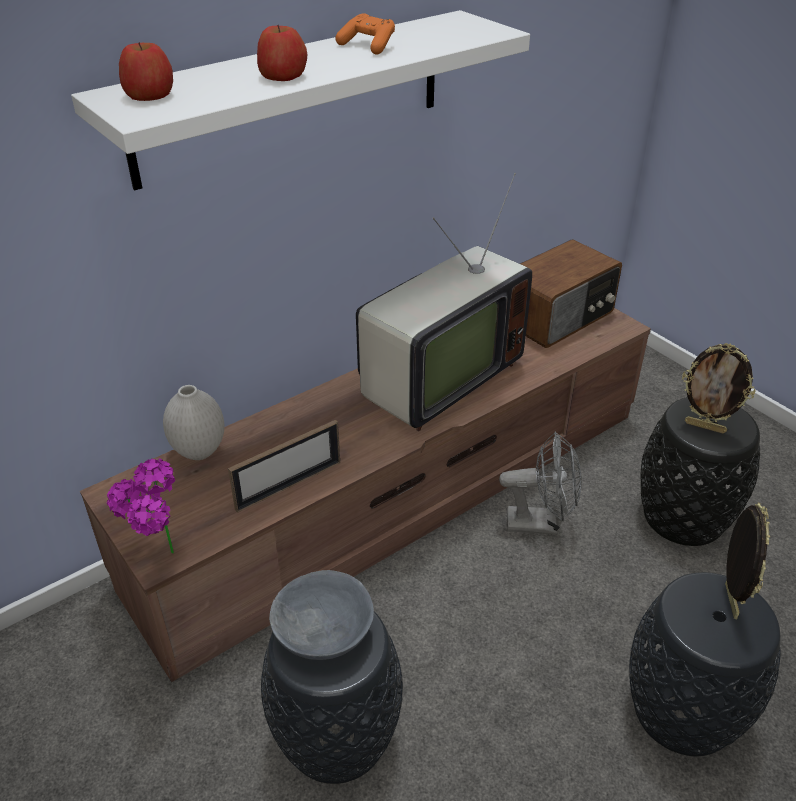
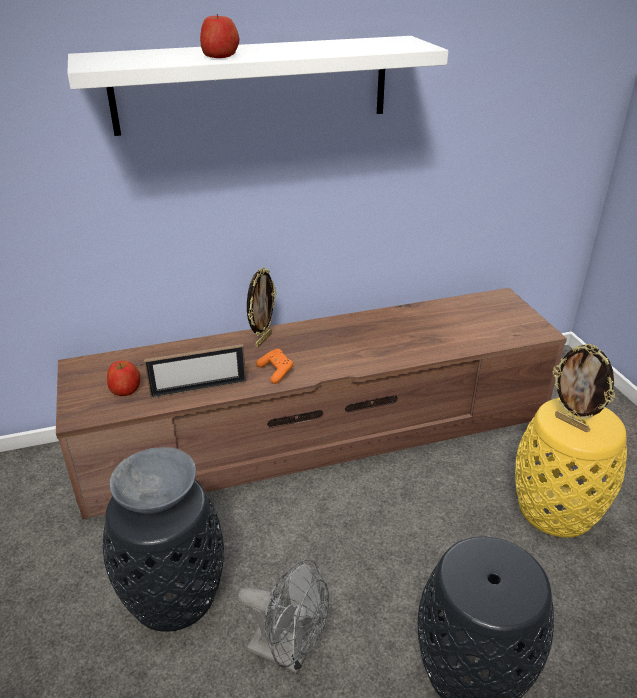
camera: 20 degrees right, 5 degrees down
(150, 95) = (115, 57): apple -> apple (125, 389)
(160, 562) = (77, 417): potted plant -> none
(199, 451) = (151, 352): white vase -> none
(368, 46) = (307, 47): orange game controller -> orange game controller (276, 372)
(436, 381) = (356, 341): television -> none
(540, 523) = (423, 482): grey fan -> grey fan (289, 652)
(558, 317) = (487, 315): radio -> none
(683, 517) = (556, 509): black stool -> yellow stool
(728, 600) = (510, 568): picture frame -> picture frame (263, 340)

